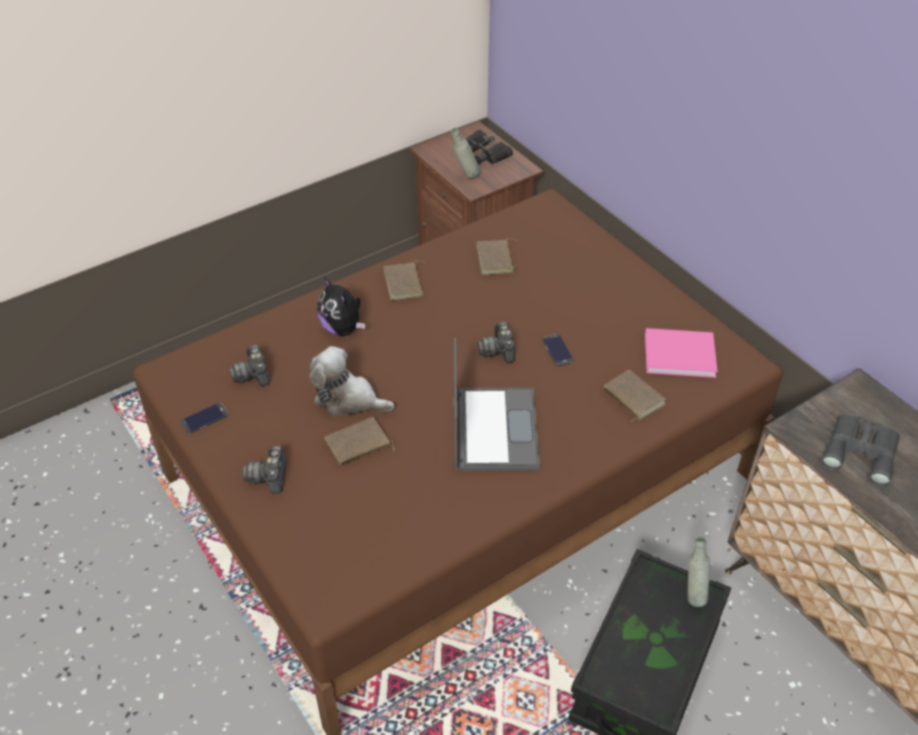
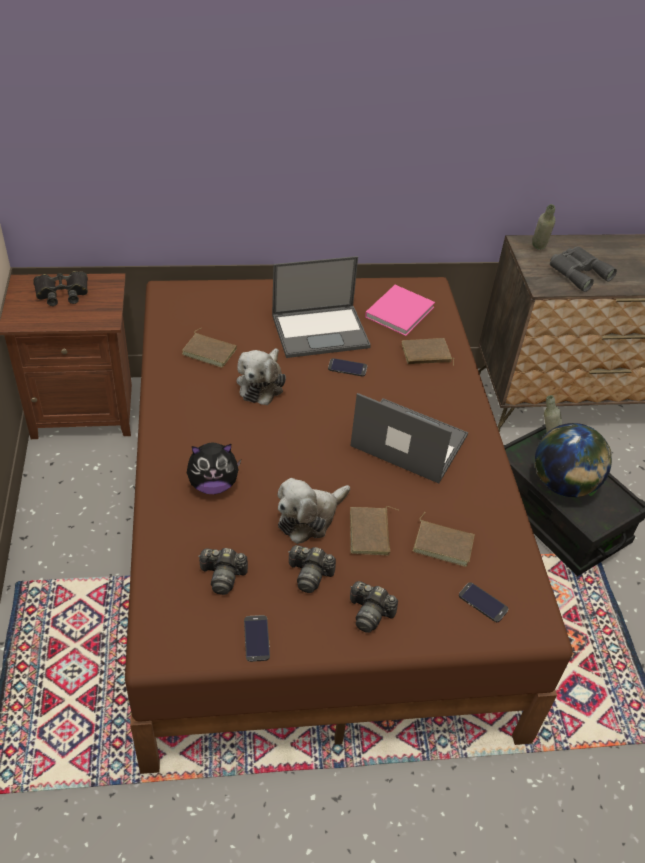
camera: 65 degrees left, 0 degrees up
(329, 552) = (483, 602): none -> phone
(405, 284) = (189, 418): brown book -> brown book (444, 543)
(465, 177) = (84, 318): grey bottle -> grey bottle (538, 250)
(484, 306) = (261, 384): none -> plush toy
(498, 350) = (322, 399): camera -> camera (310, 575)
(593, 313) = (321, 331): none -> laptop
(639, 631) = (563, 484): none -> globe

